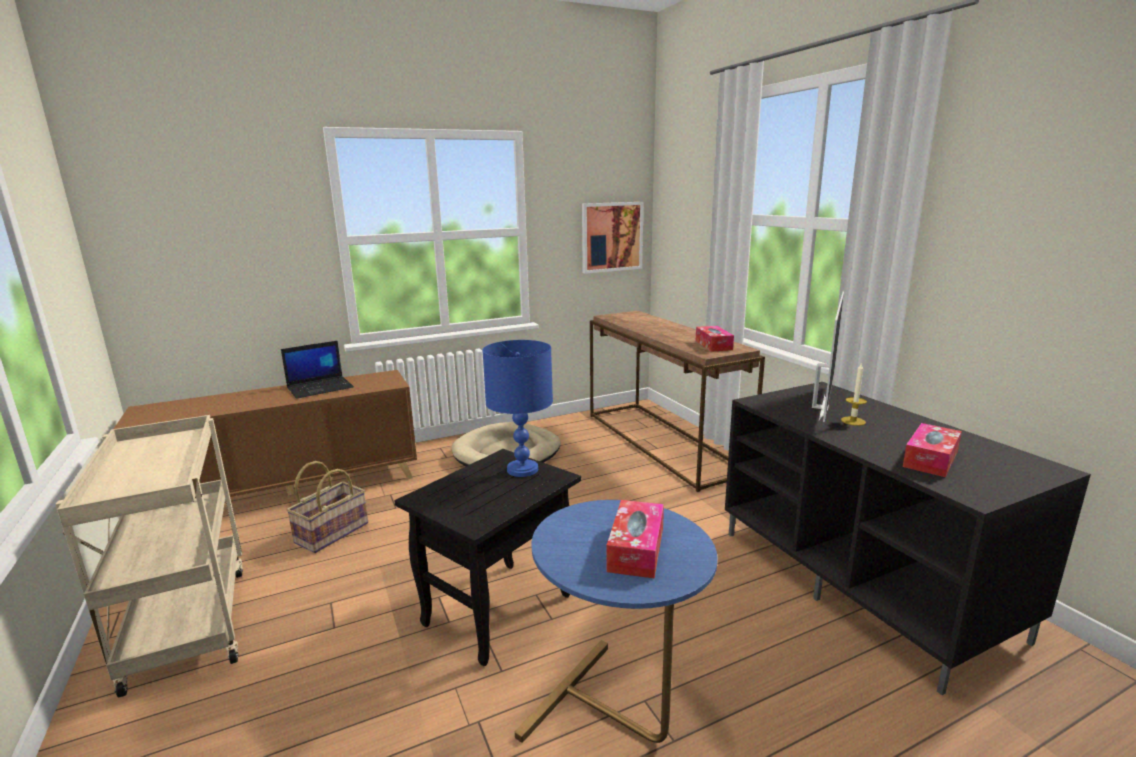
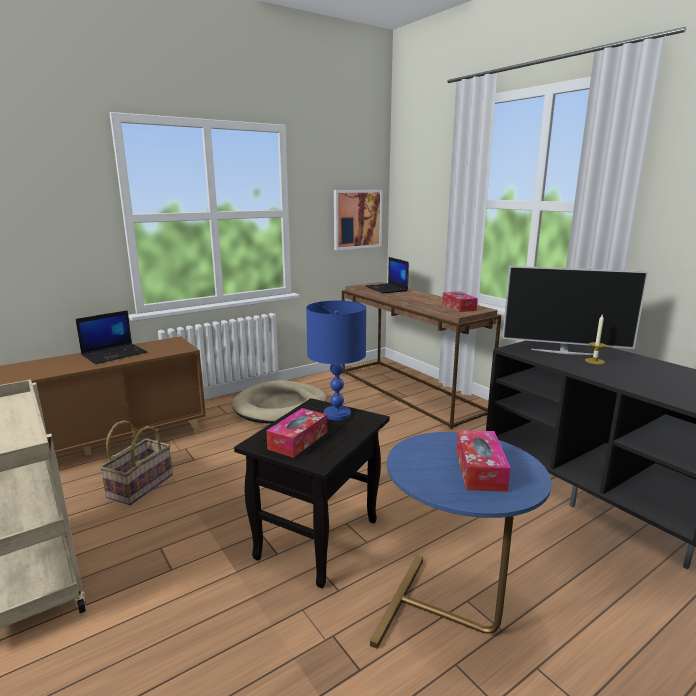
camera: 10 degrees left, 0 degrees up
(640, 320) = (386, 289): none -> laptop
(820, 407) = (564, 352): television -> television turned 90 degrees clockwise
(930, 459) = (667, 386): tissue box -> tissue box (298, 440)

